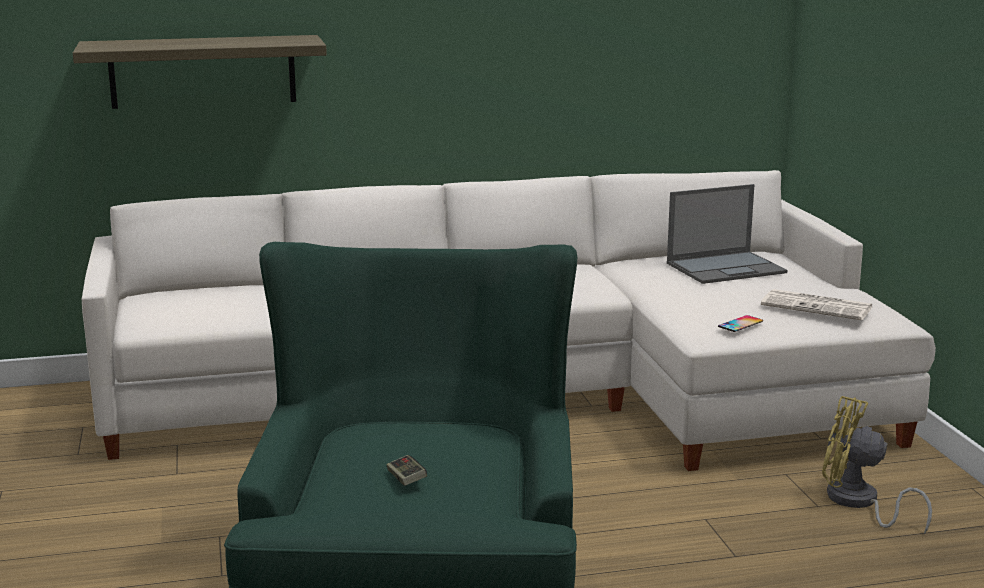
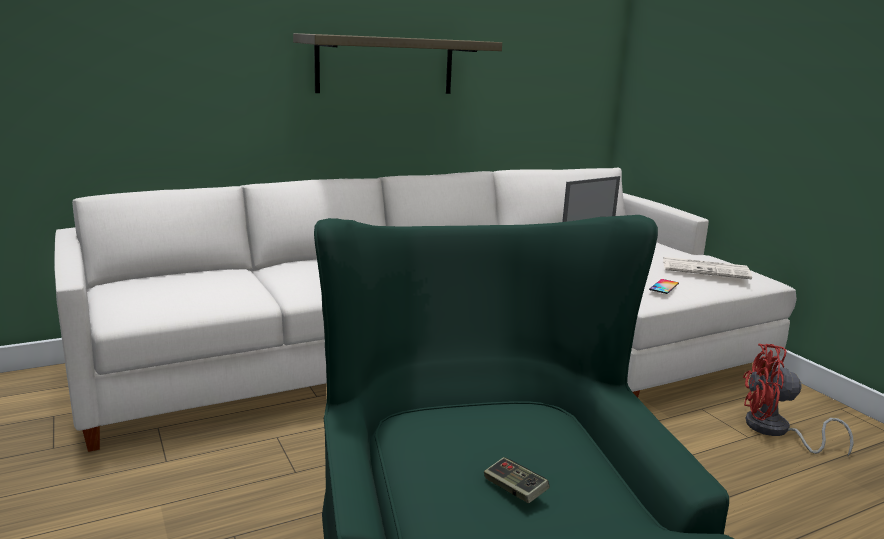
camera: 15 degrees left, 0 degrees up
(203, 71) = (161, 72): shelf -> shelf (385, 65)
(858, 503) = (775, 431): yellow fan -> red fan

